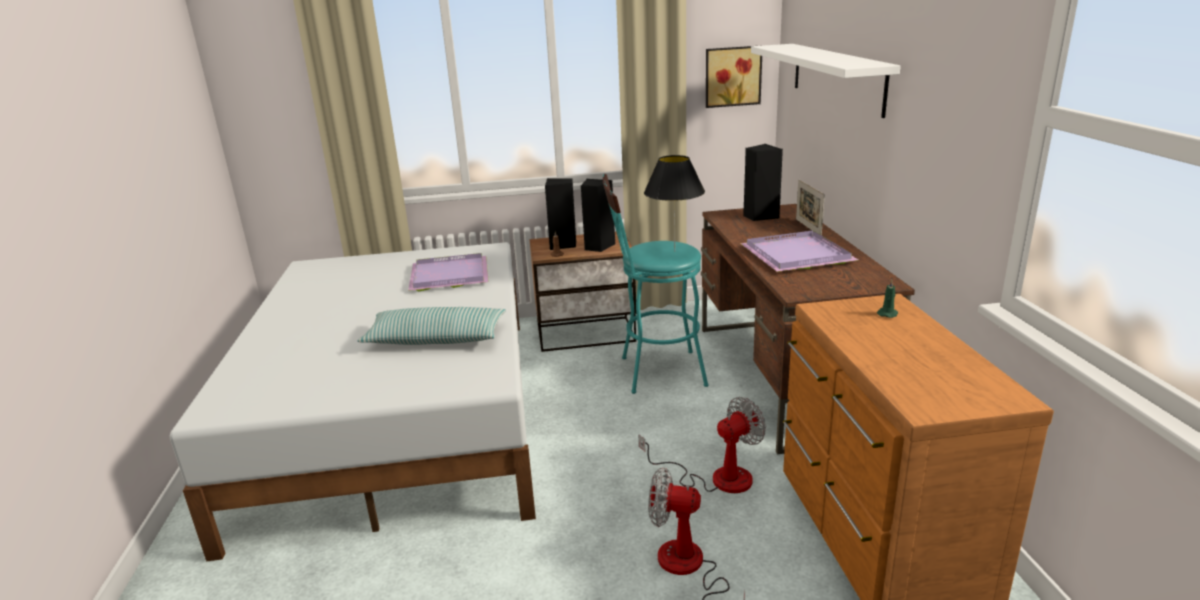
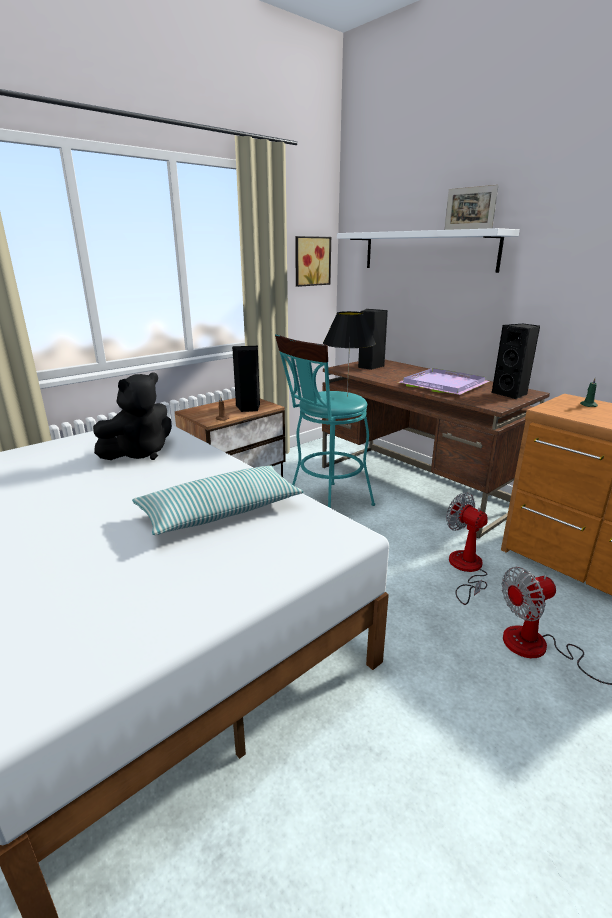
camera: 35 degrees left, 0 degrees up
(448, 276) = (140, 453): purple tray -> black plush toy
(563, 245) = (215, 411): black speaker -> black speaker (511, 394)
(716, 478) = (465, 569): fan -> fan turned 60 degrees counterclockwise
(808, 227) = (414, 369): picture frame -> picture frame (467, 229)

